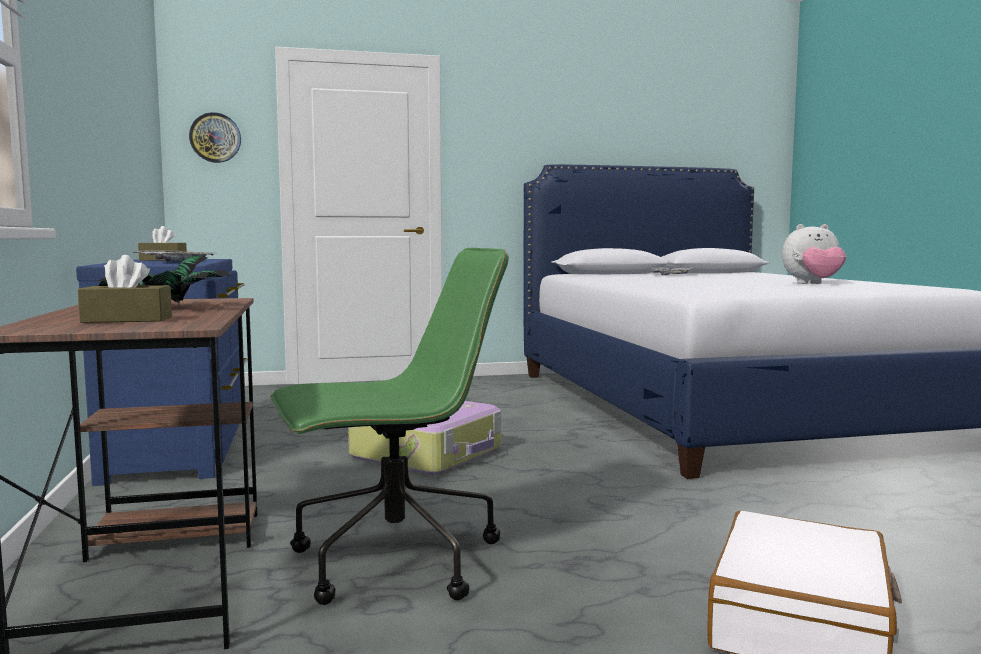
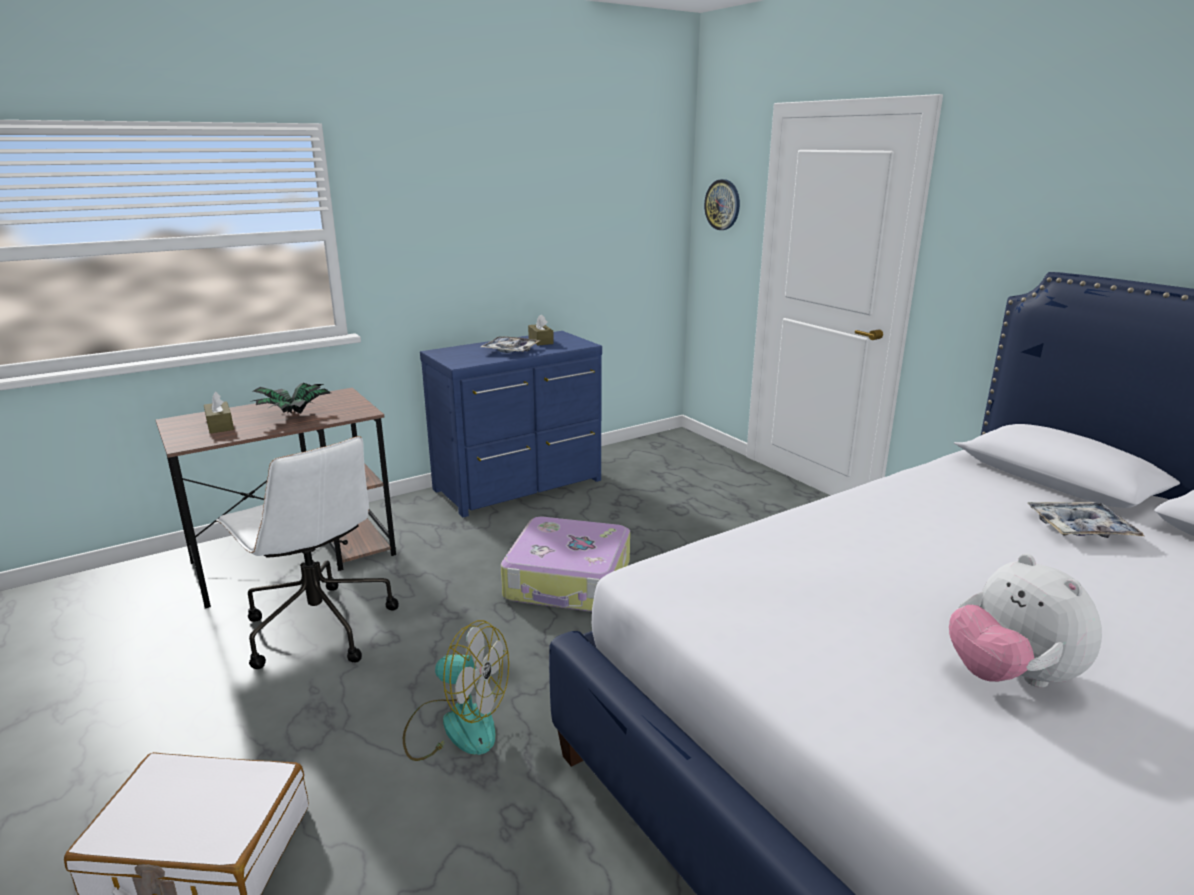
camera: 70 degrees right, 15 degrees up
(392, 561) = (318, 627): green office chair -> white office chair
(632, 507) = (456, 725): none -> fan

